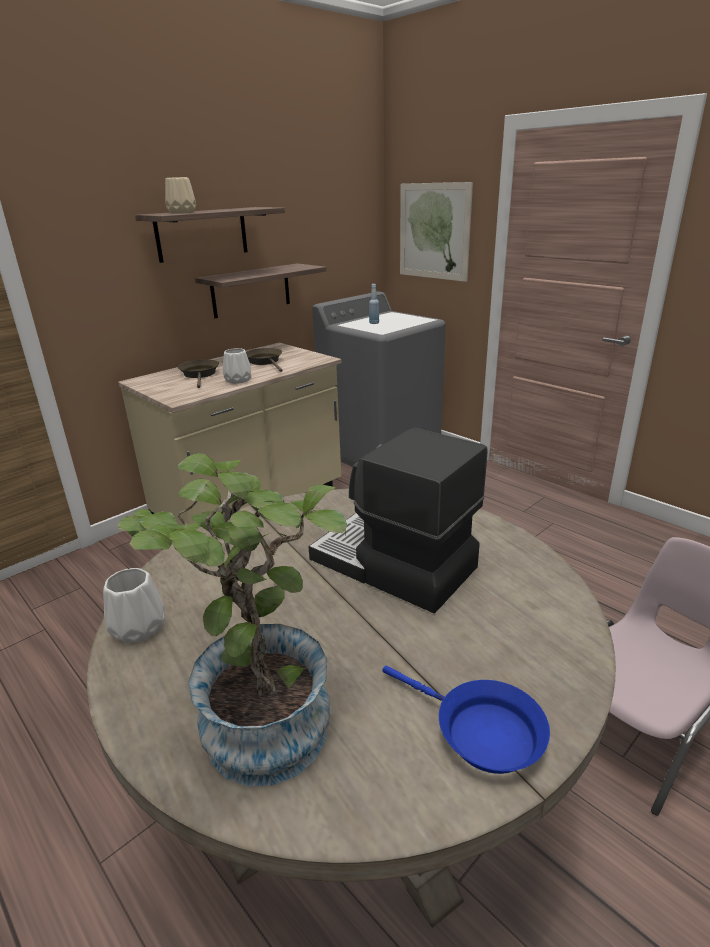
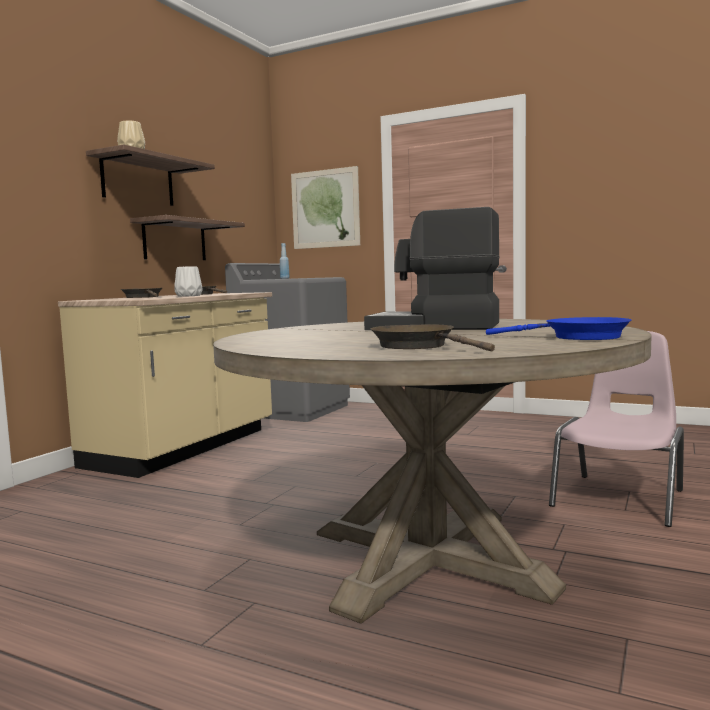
camera: 20 degrees left, 20 degrees down
(140, 627) = (259, 345): white vase -> none
(262, 715) = (418, 346): potted plant -> brown frying pan

